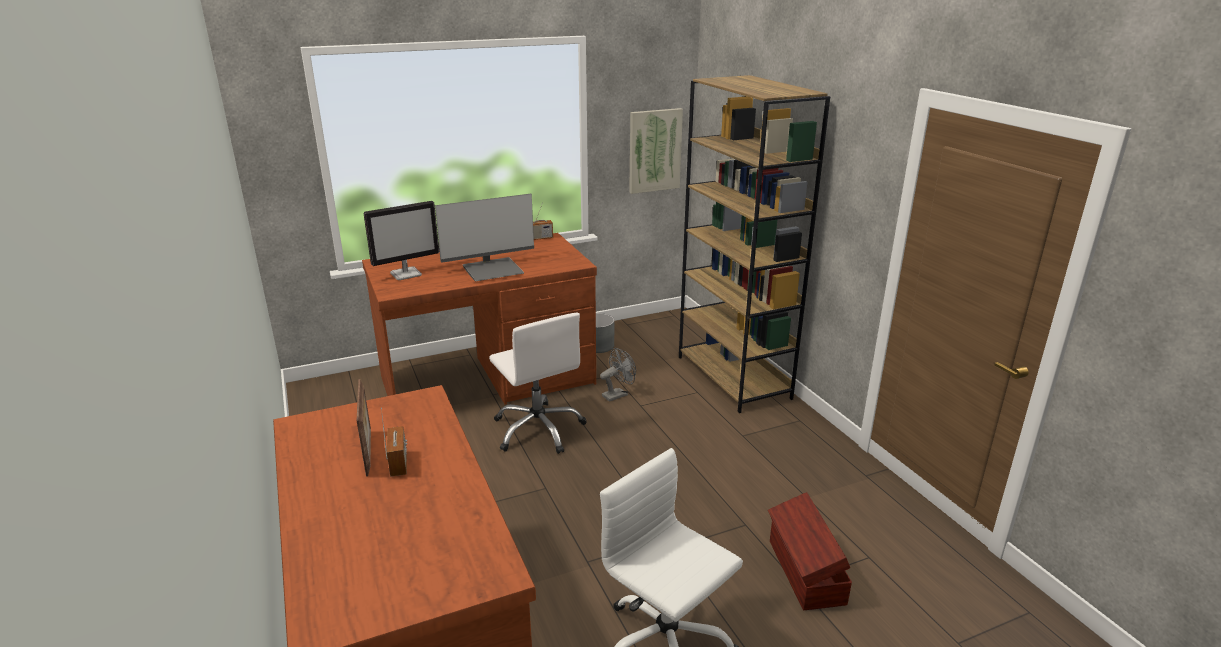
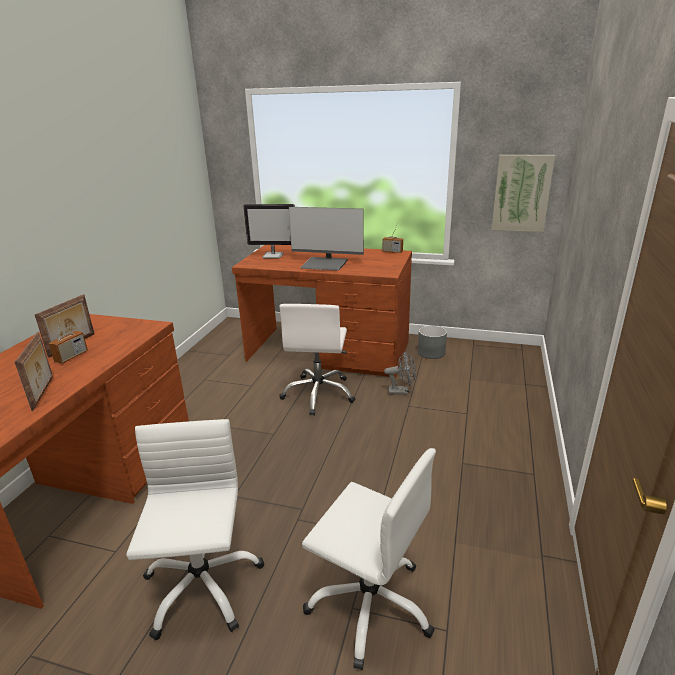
camera: 40 degrees right, 0 degrees up
(454, 507) = (44, 393): none -> picture frame
(734, 377) = (514, 414): brown bookcase -> none
(805, 572) = (370, 604): brown storage box -> white office chair

